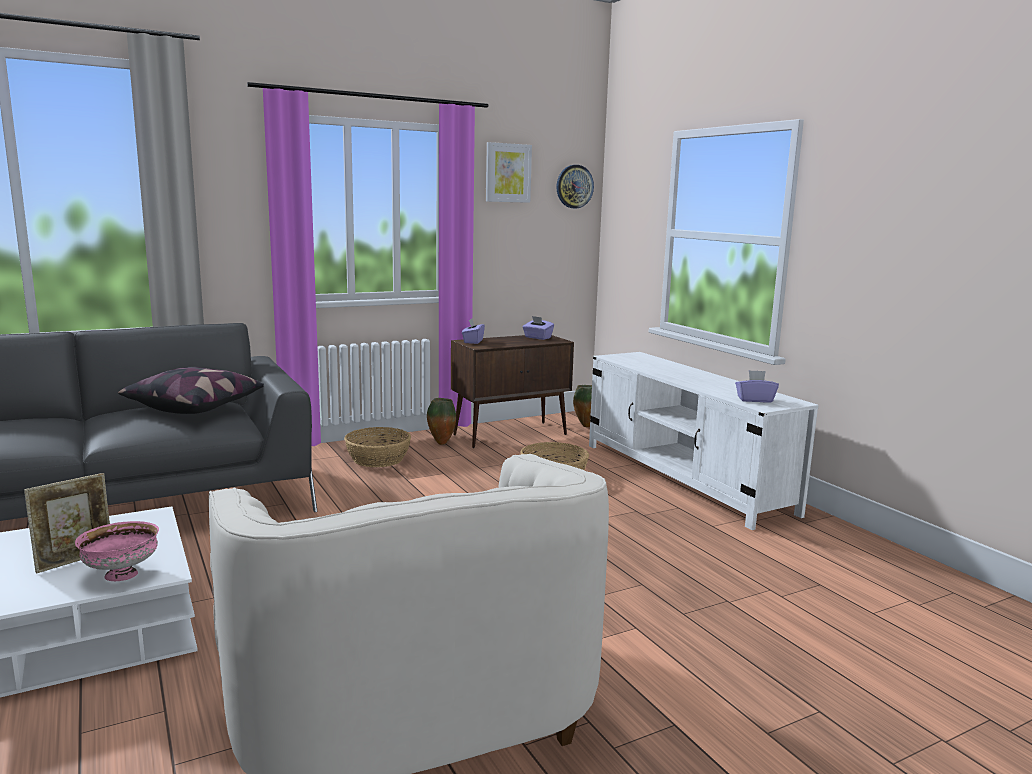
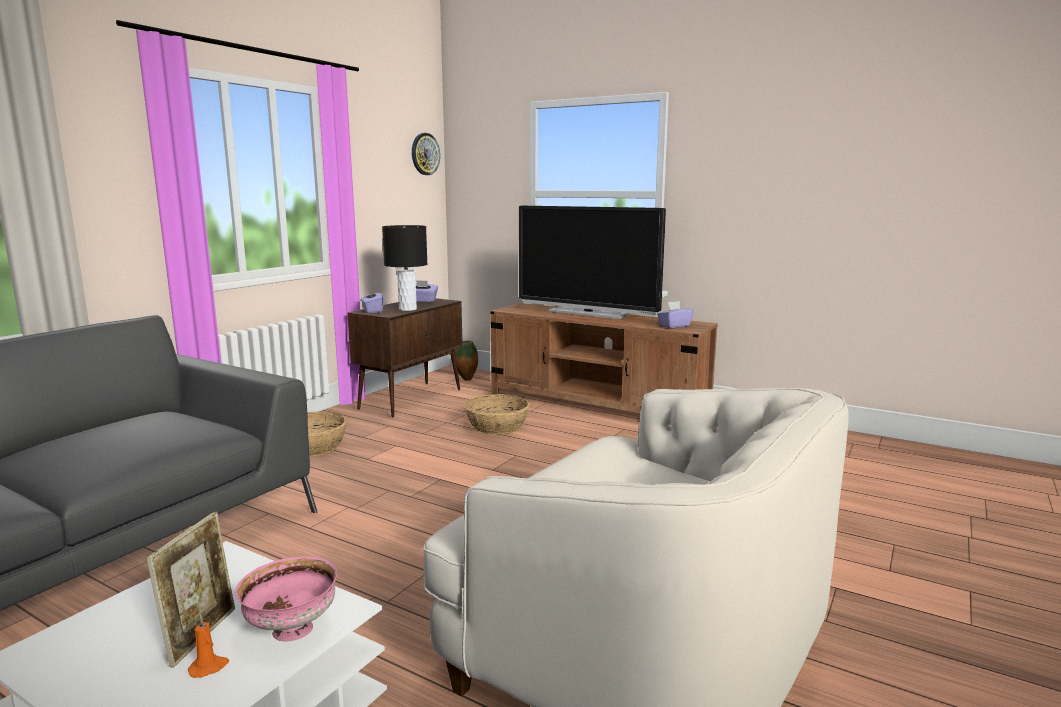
camera: 30 degrees left, 0 degrees up
(52, 580) = (209, 667): none -> orange candle
(196, 407) = (148, 422): pillow -> none
(441, 443) = (356, 419): vase -> none
(506, 344) = (408, 309): none -> black table lamp
(507, 173) = (372, 139): picture -> none
(684, 478) = (597, 405): white tv stand -> brown tv stand
(688, 372) = (588, 313): none -> television

